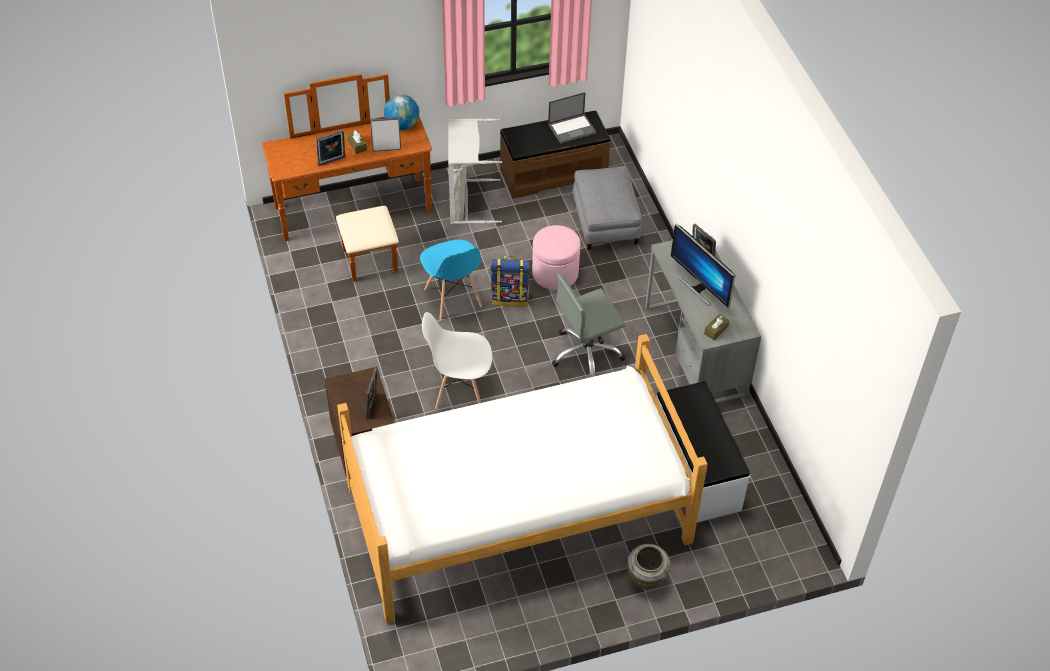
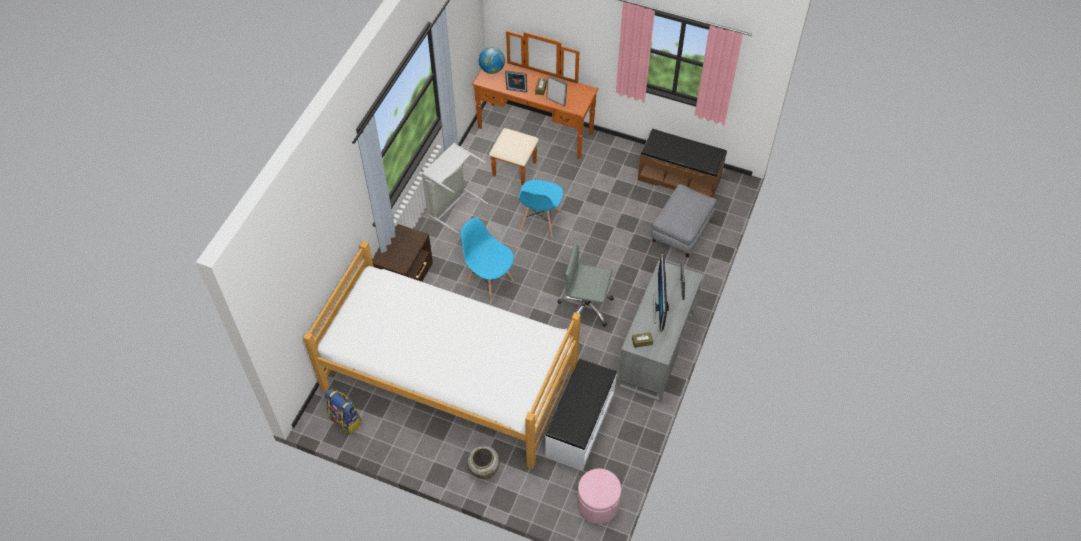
camera: 40 degrees right, 5 degrees up
(372, 406) = (403, 256): picture frame -> none
(402, 125) = (580, 91): globe -> globe (492, 69)
(459, 390) = (489, 281): white chair -> blue chair
(467, 202) = (607, 166): grey laundry basket -> grey laundry basket (453, 206)
(510, 297) = (574, 242): backpack -> backpack (346, 420)
(555, 273) = (617, 244): pink ottoman -> pink ottoman (597, 504)
(572, 128) = (698, 154): laptop -> none

